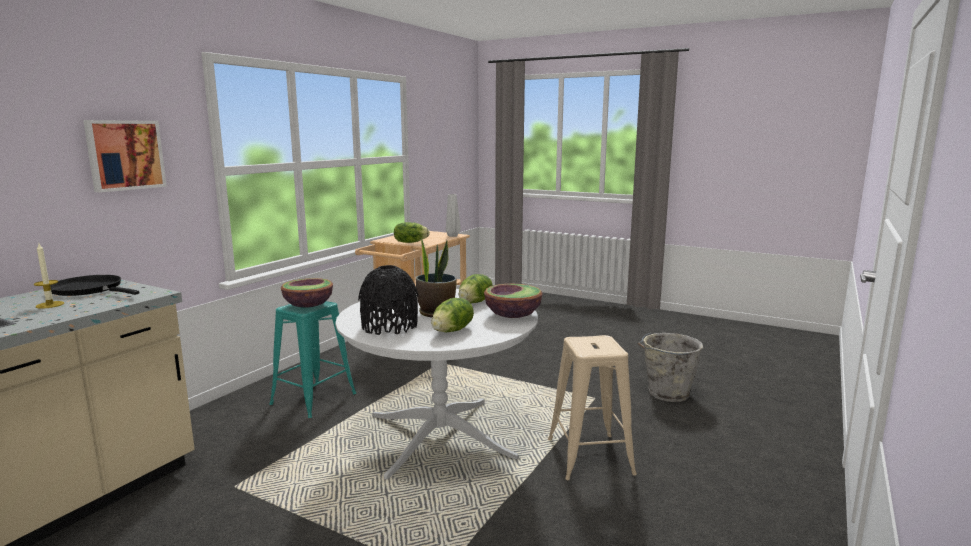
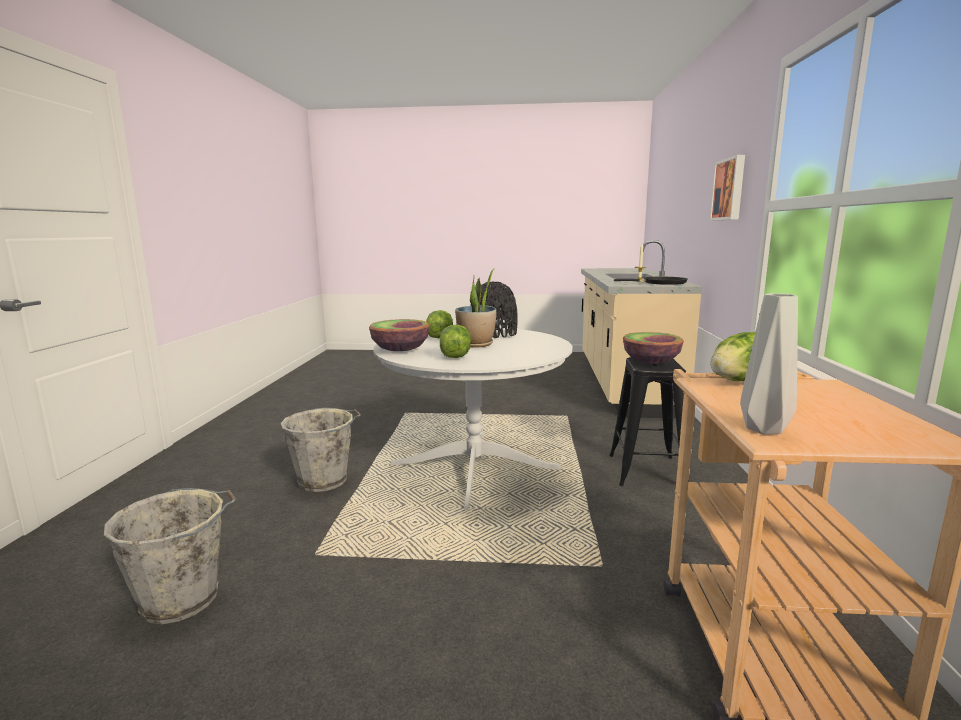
camera: 155 degrees right, 0 degrees up
(313, 399) = (646, 470): turquoise stool -> black stool
(589, 456) = (325, 480): beige stool -> grey bucket

